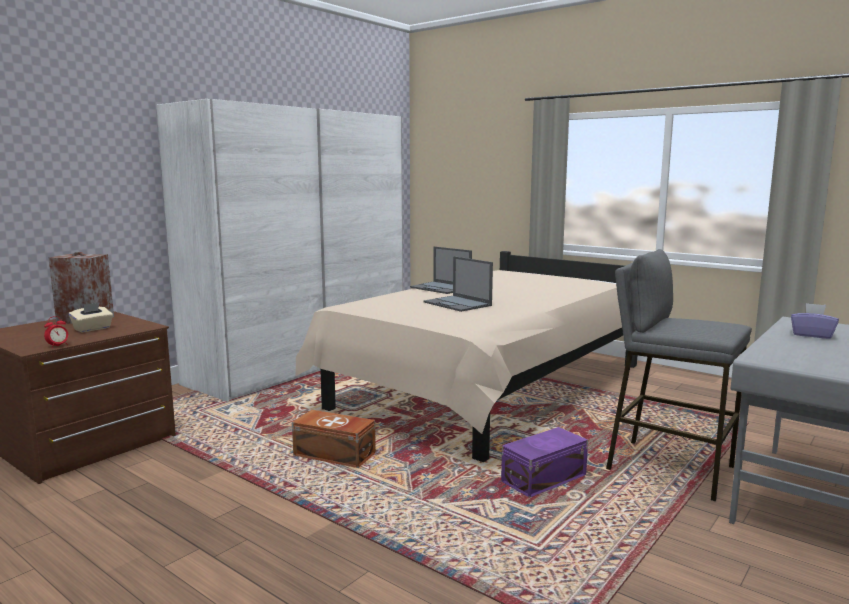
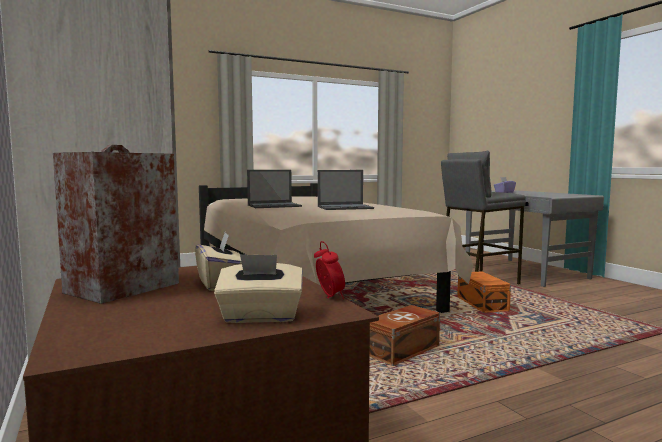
camera: 65 degrees left, 5 degrees down
(25, 342) = (260, 317): none -> beige tissue box
(542, 479) = (481, 305): purple storage box -> orange storage box

